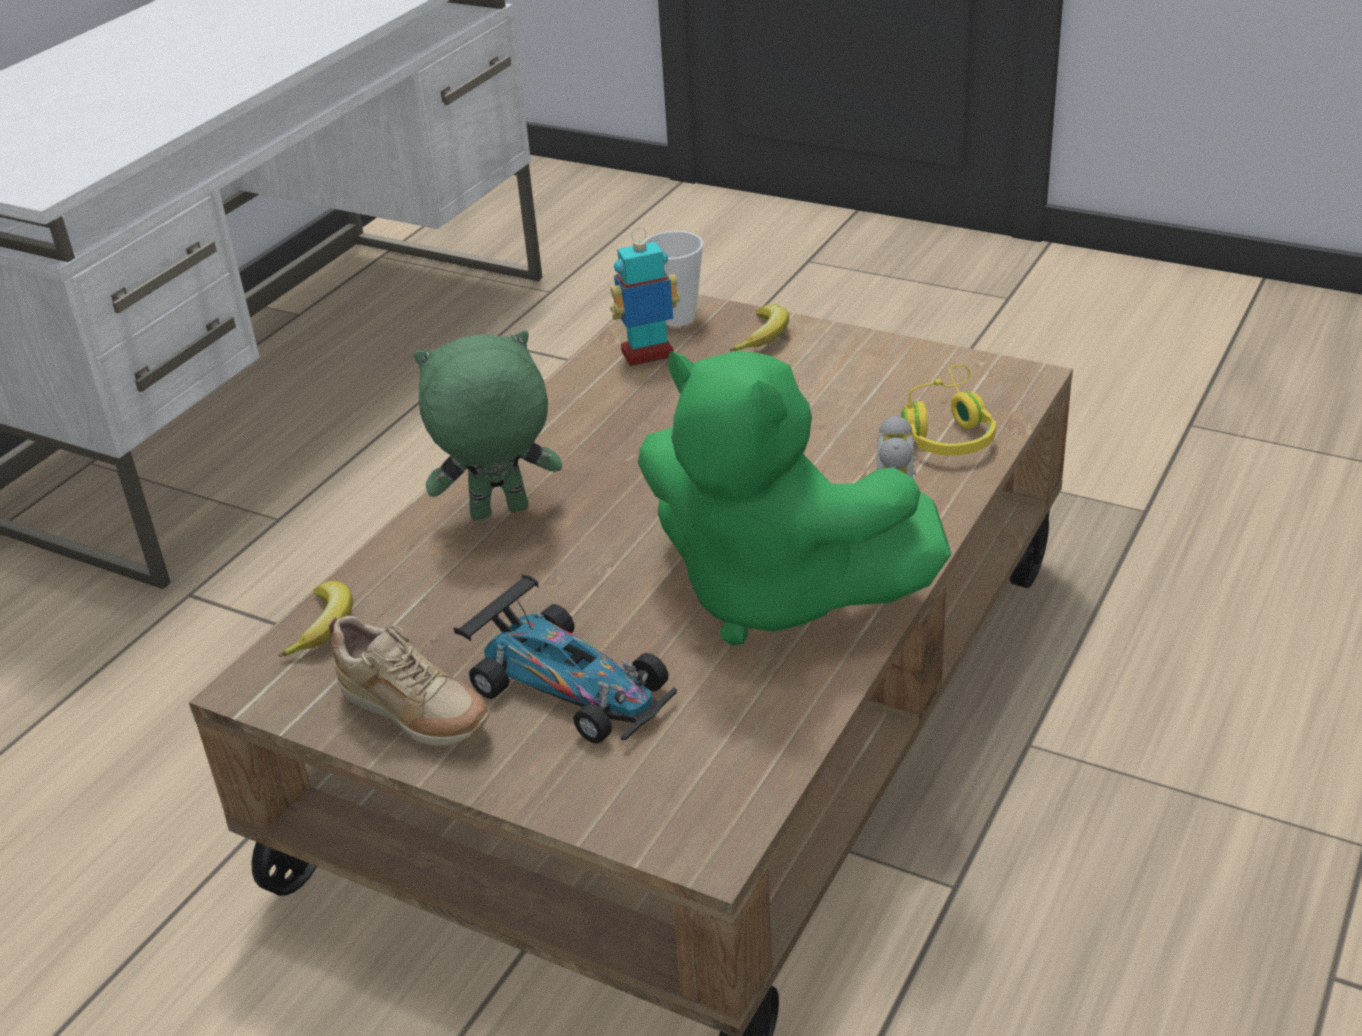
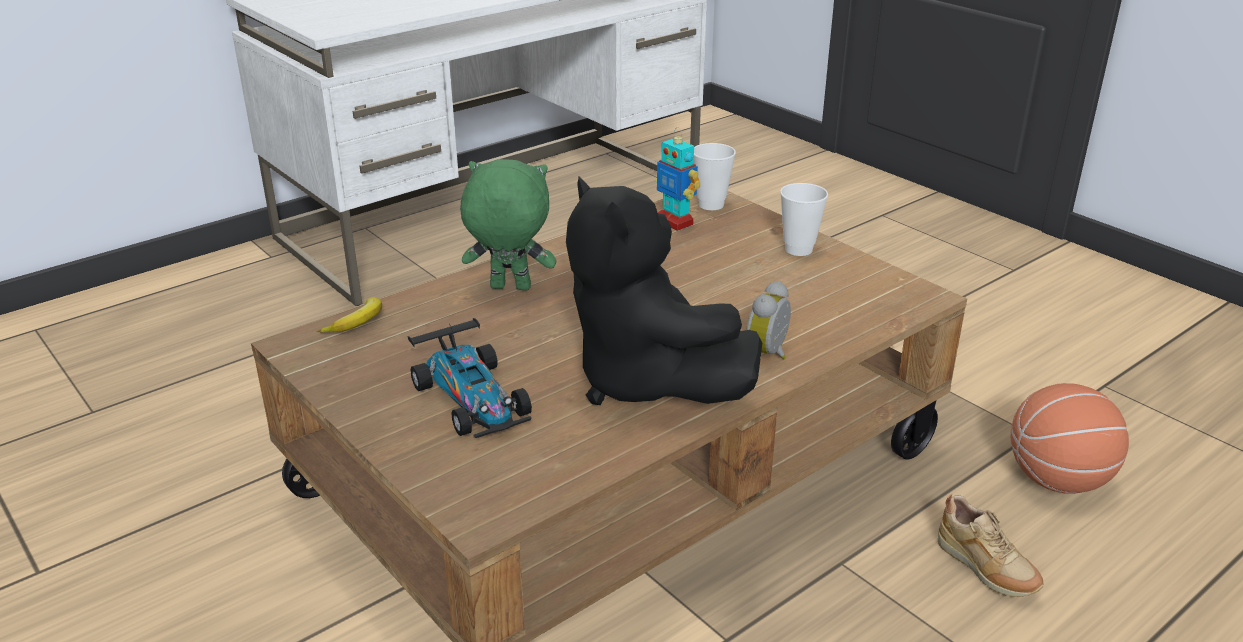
camera: 20 degrees right, 5 degrees down
(415, 717) = (367, 388): beige shoe -> beige shoe (985, 570)
(648, 355) = (675, 222): toy robot -> toy robot turned 135 degrees counterclockwise
(764, 336) = (760, 228): banana -> none
(775, 593) = (646, 381): green plush toy -> black plush toy
(832, 354) = (798, 249): none -> cup
(948, 431) = (844, 314): yellow headphones -> none
(1203, 560) = (1056, 480): none -> basketball

